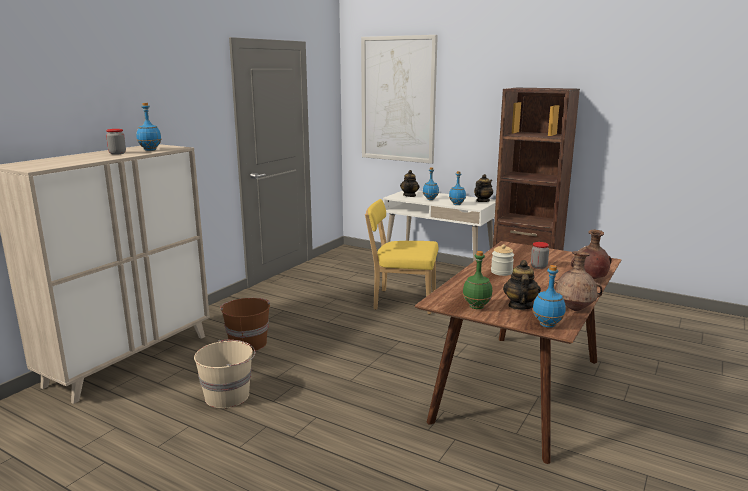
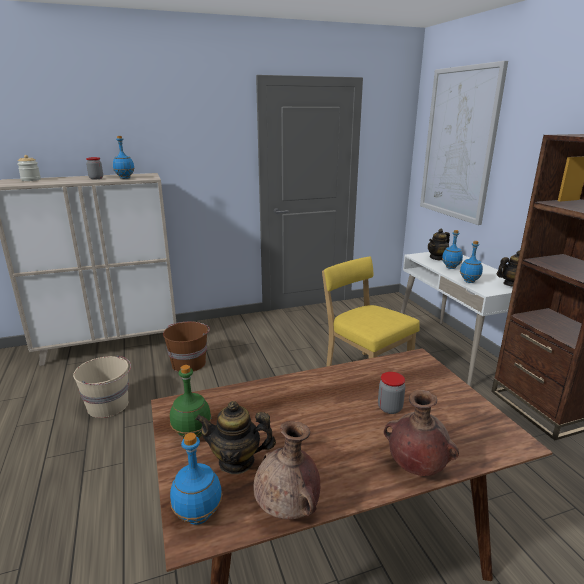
camera: 40 degrees right, 5 degrees up
(501, 272) = (325, 396): jar -> jar (31, 180)
(520, 306) = (236, 461): teapot -> teapot turned 135 degrees counterclockwise

